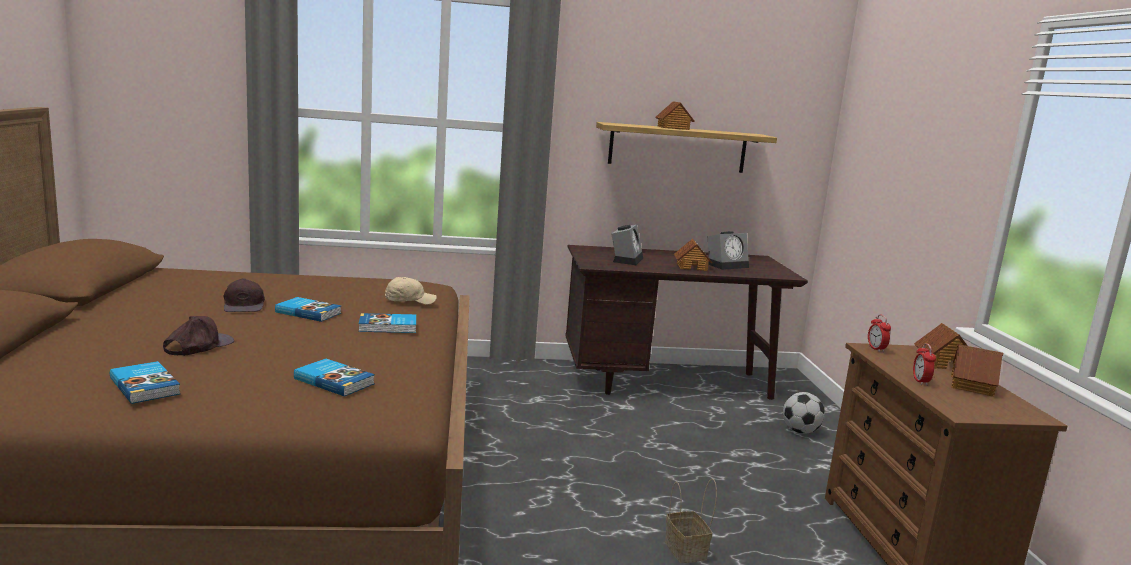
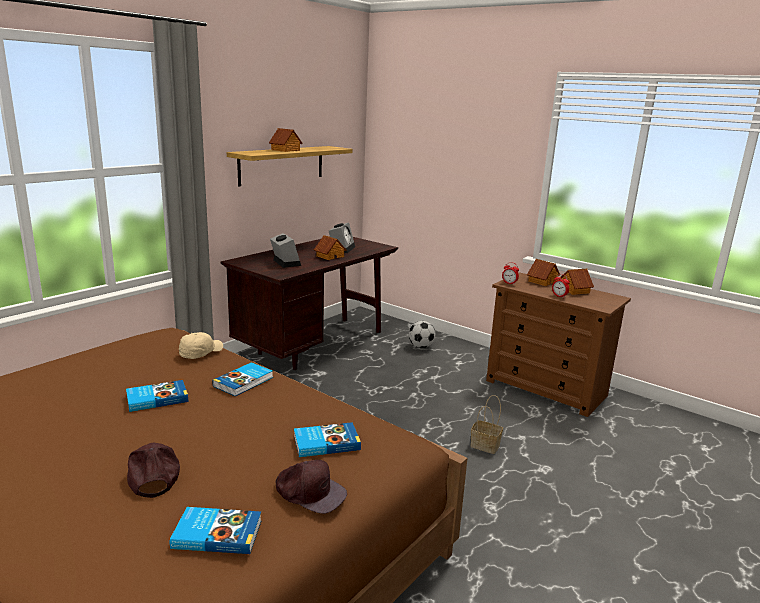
camera: 45 degrees left, 5 degrees up
(245, 305) = (82, 418): brown cap -> brown cap (310, 492)

